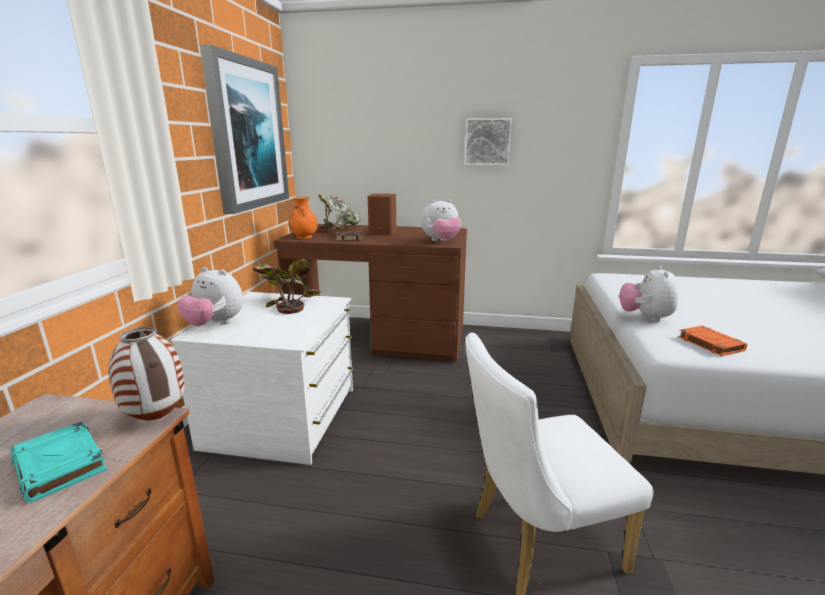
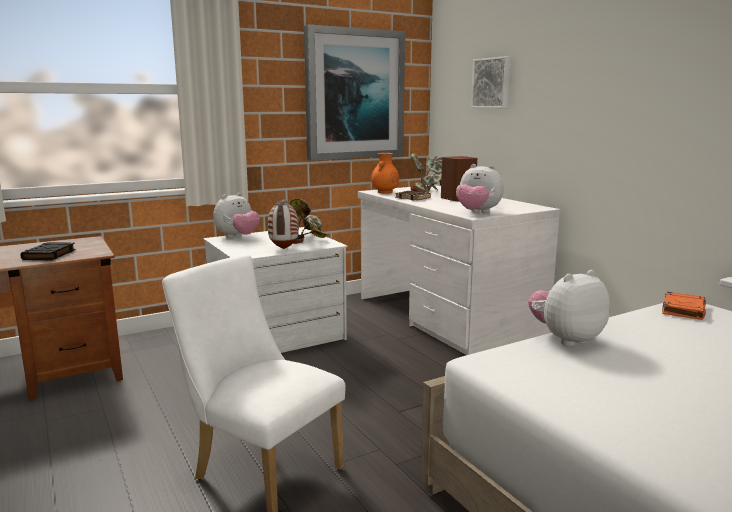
camera: 50 degrees right, 5 degrees down
(61, 465) = (49, 255): turquoise book -> black book
(158, 418) = (98, 254): vase -> vase (284, 249)
(215, 324) = (237, 237): plush toy -> plush toy turned 120 degrees counterclockwise
(380, 337) = (445, 316): brown desk -> white desk
(487, 142) = (591, 100): picture -> picture (492, 83)
(709, 344) = (548, 376): orange book -> orange book (683, 309)

